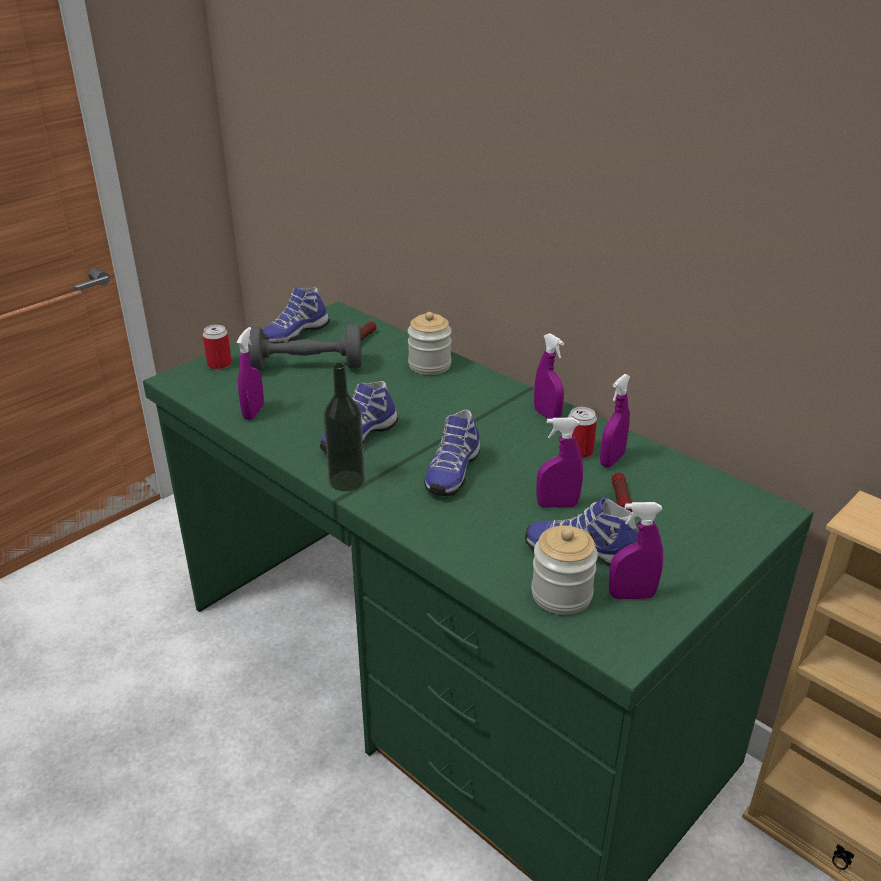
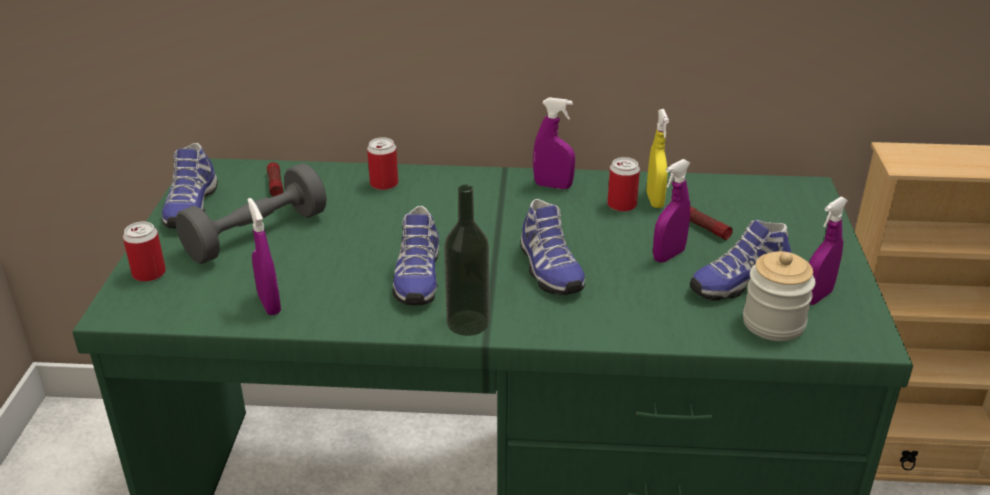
camera: 40 degrees left, 0 degrees up
(429, 365) = (384, 184): jar -> can
(612, 460) = (654, 200): purple spray bottle -> yellow spray bottle

